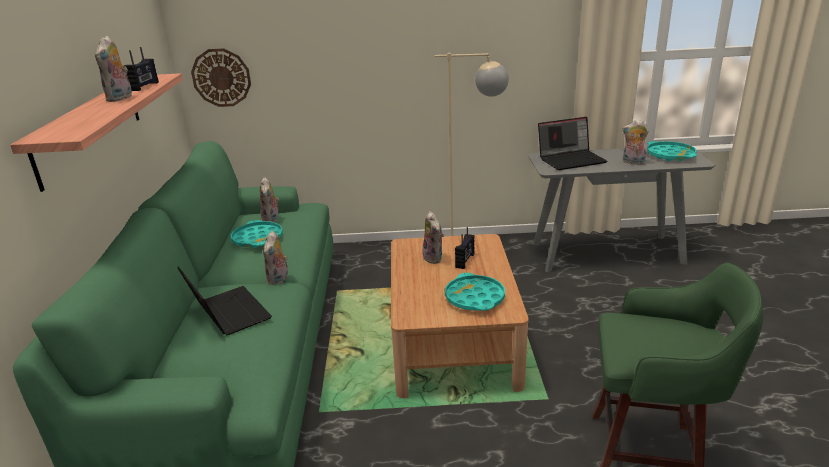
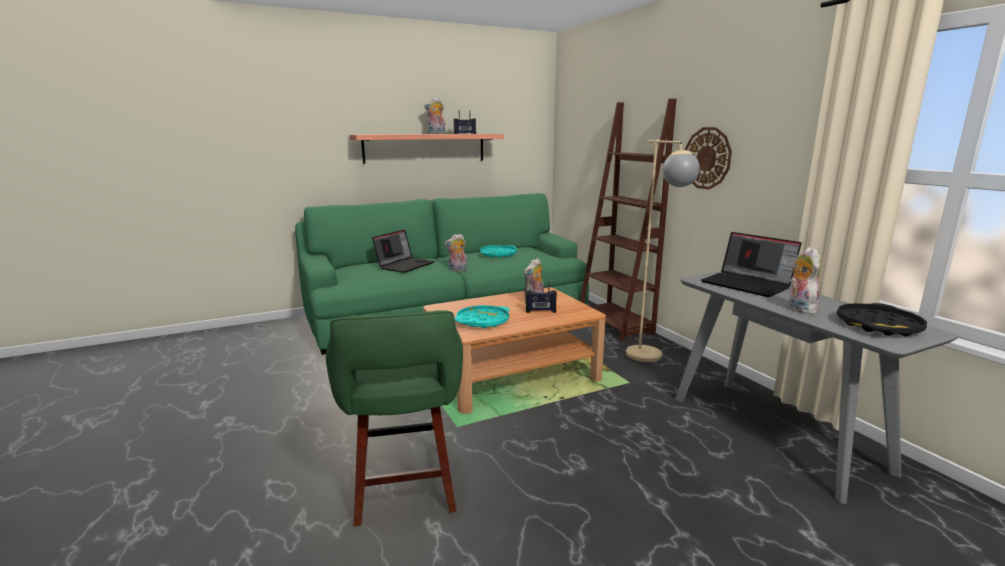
camera: 65 degrees right, 10 degrees down
(221, 77) = (570, 153): wall clock -> wall clock (707, 158)
(272, 220) = (529, 252): plush toy -> none
(384, 251) = (615, 325): none -> brown bookcase
(670, 155) = (878, 325): turquoise tray -> black tray

